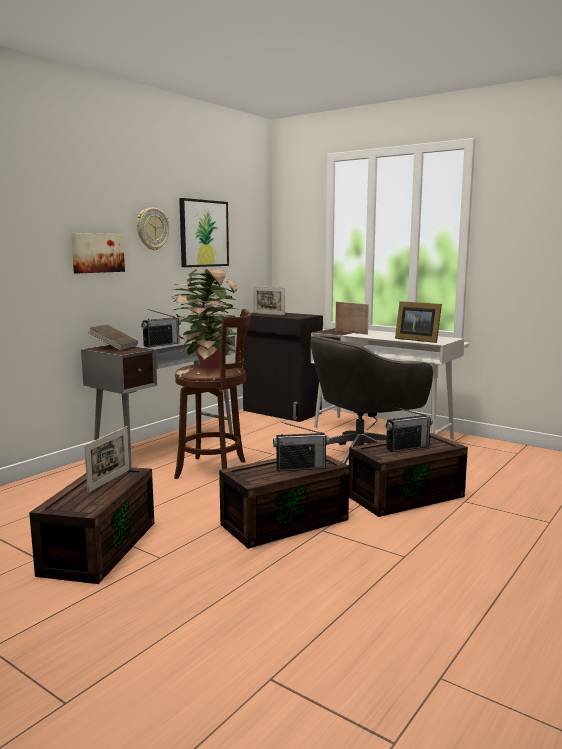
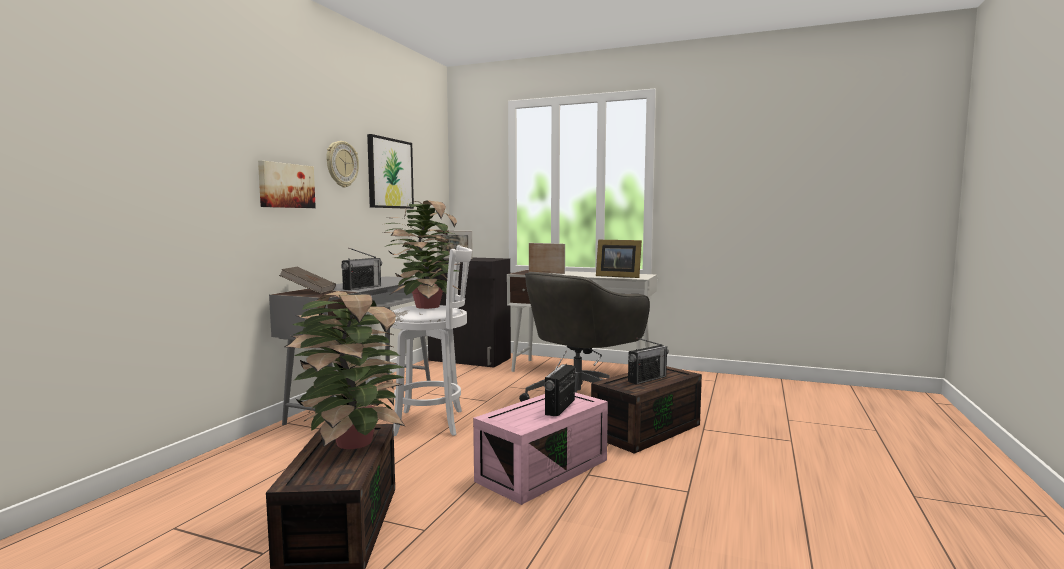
camera: 15 degrees left, 5 degrees down
(109, 480) = (350, 442): picture frame -> potted plant
(215, 470) = (433, 423): brown stool -> white stool
(285, 521) = (543, 469): brown storage box -> pink storage box
(300, 467) = (560, 407): radio -> radio turned 135 degrees clockwise

